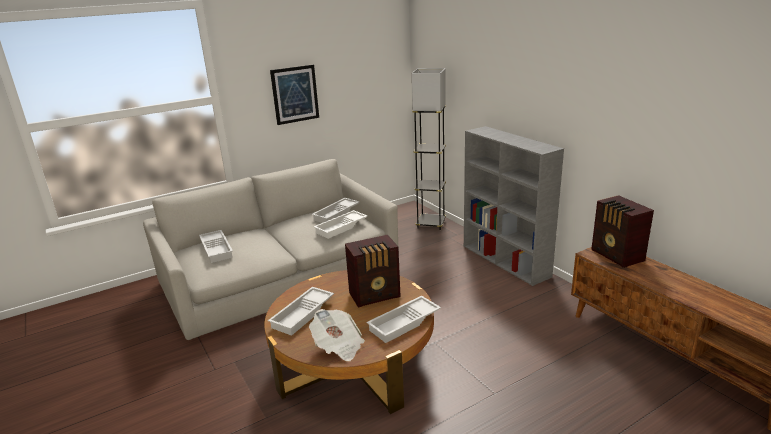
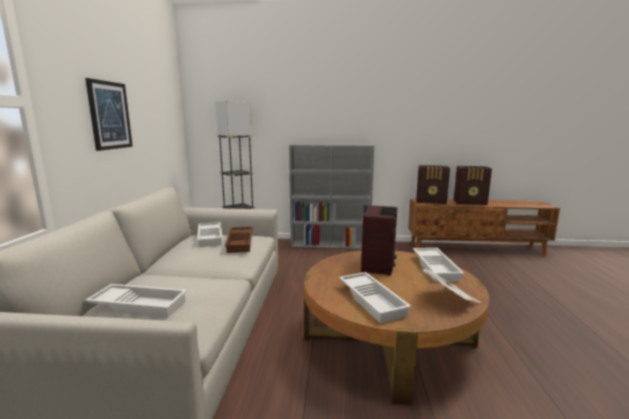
camera: 55 degrees left, 10 degrees down
(341, 227) = (241, 242): white tray -> brown tray
(670, 281) = (470, 203): none -> radio

